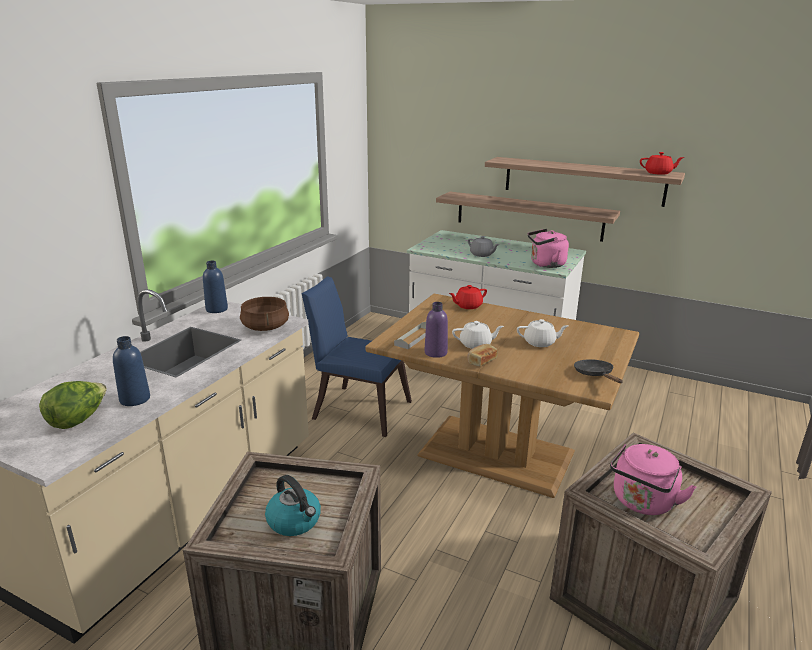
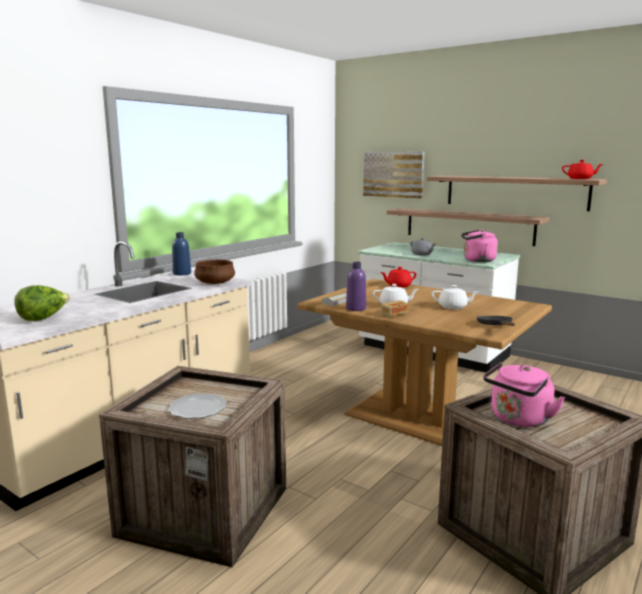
camera: 10 degrees right, 10 degrees down
(135, 399) = (92, 311): blue bottle -> none
(295, 521) = (198, 408): kettle -> plate
(357, 408) = (301, 380): blue chair -> none
(440, 151) = (393, 174): none -> picture

